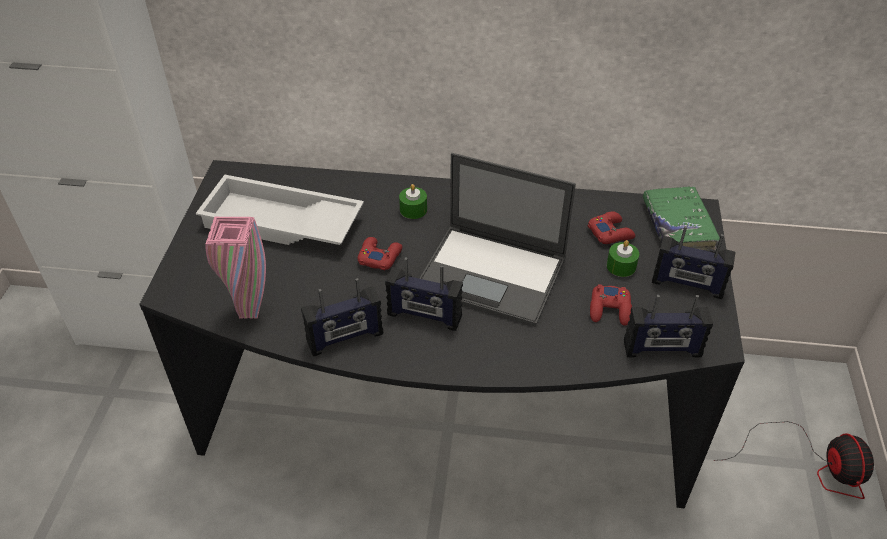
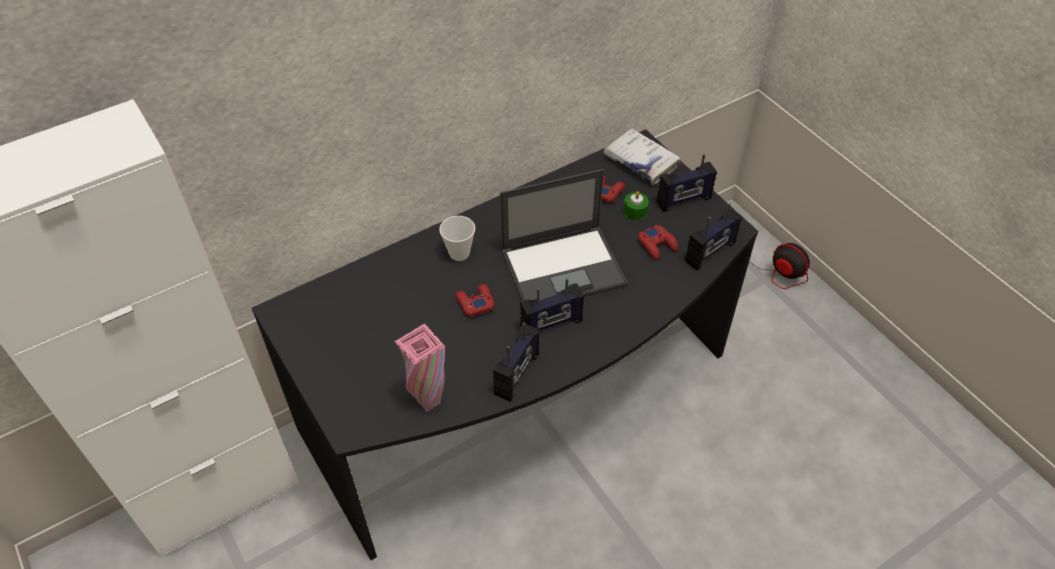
camera: 40 degrees left, 5 degrees up
(280, 224) = (373, 324): white tray -> none
(413, 209) = (459, 253): green candle -> cup
(677, 226) = (640, 162): green book -> white book

